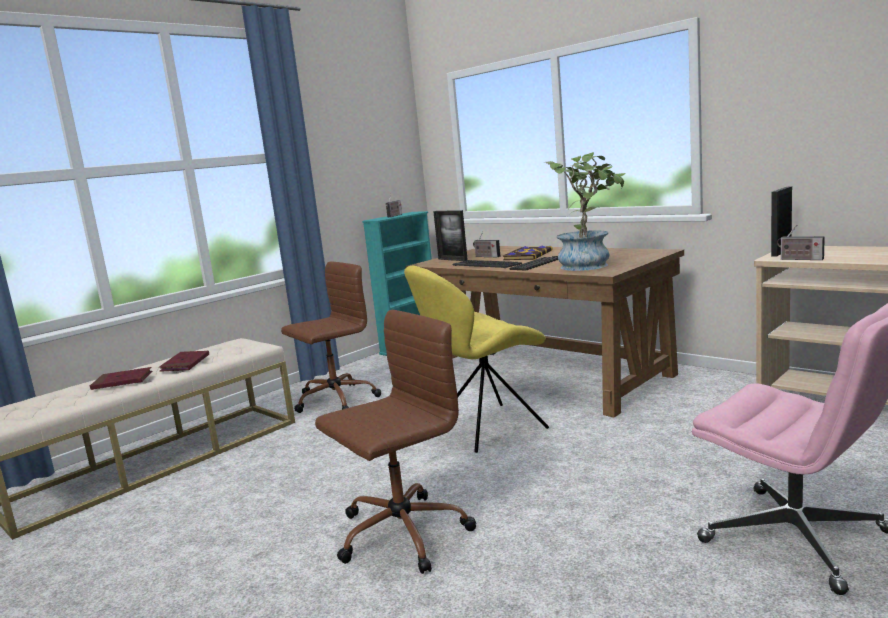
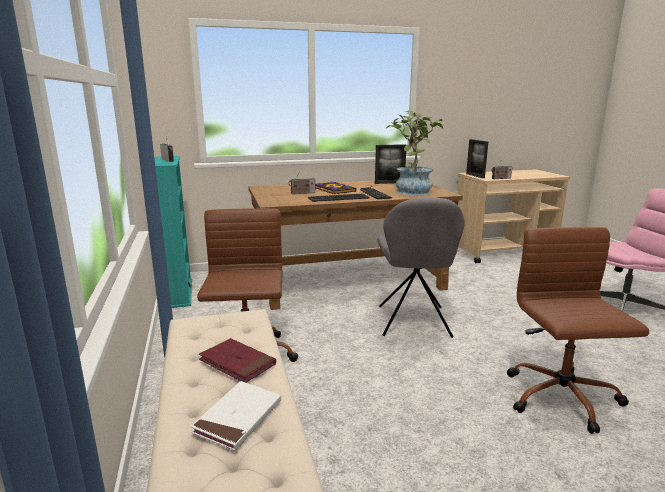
camera: 60 degrees left, 5 degrees up
(122, 381) = (238, 417): red book -> white book
(452, 260) = (283, 198): picture frame -> picture frame (389, 183)
(485, 428) = (413, 323): yellow chair -> grey chair

